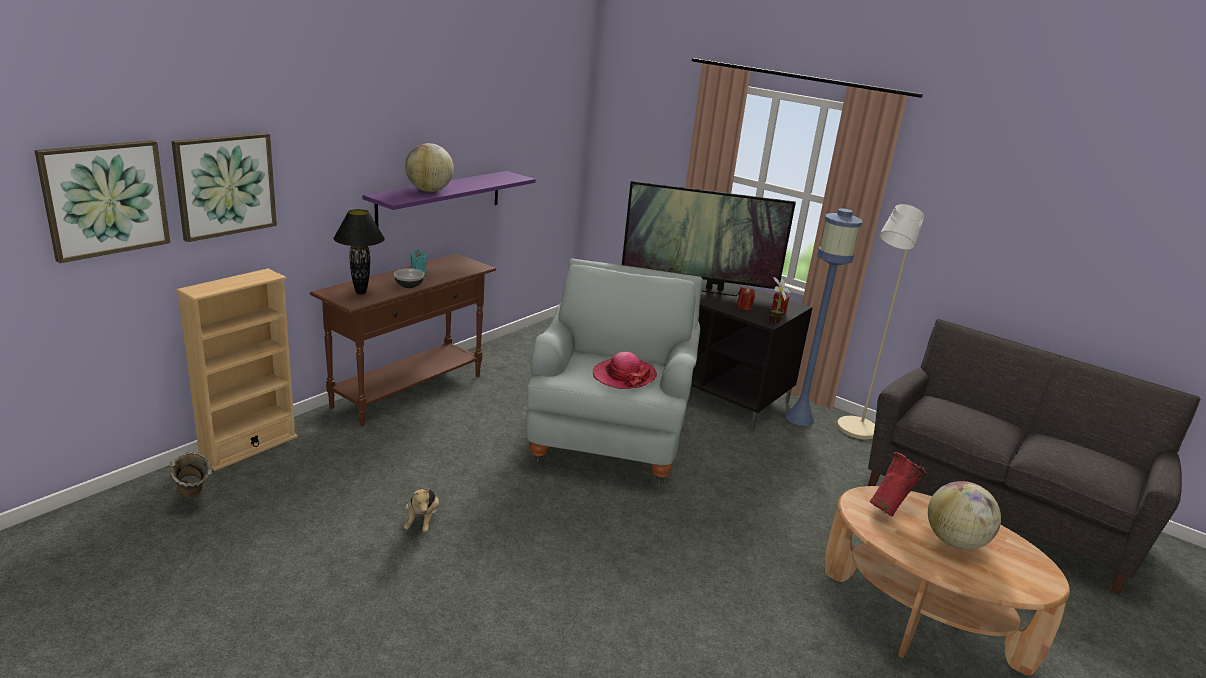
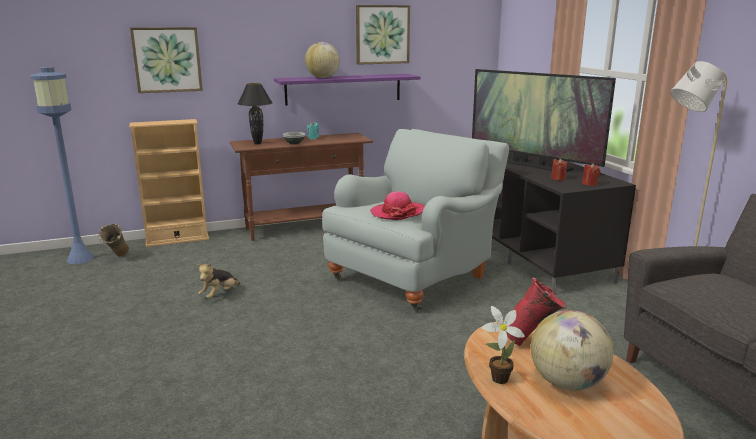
camera: 35 degrees right, 5 degrees down
(105, 199) = (87, 60): picture -> picture (382, 34)
(773, 322) = (571, 189): potted plant -> potted plant (497, 379)
(799, 418) = (614, 296): blue floor lamp -> blue floor lamp (80, 259)

